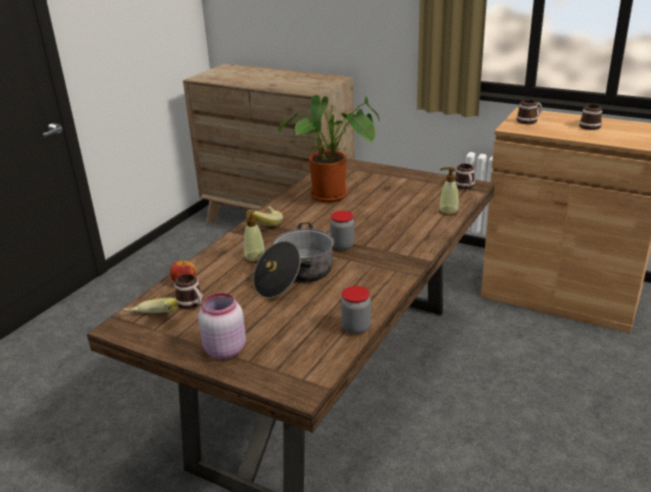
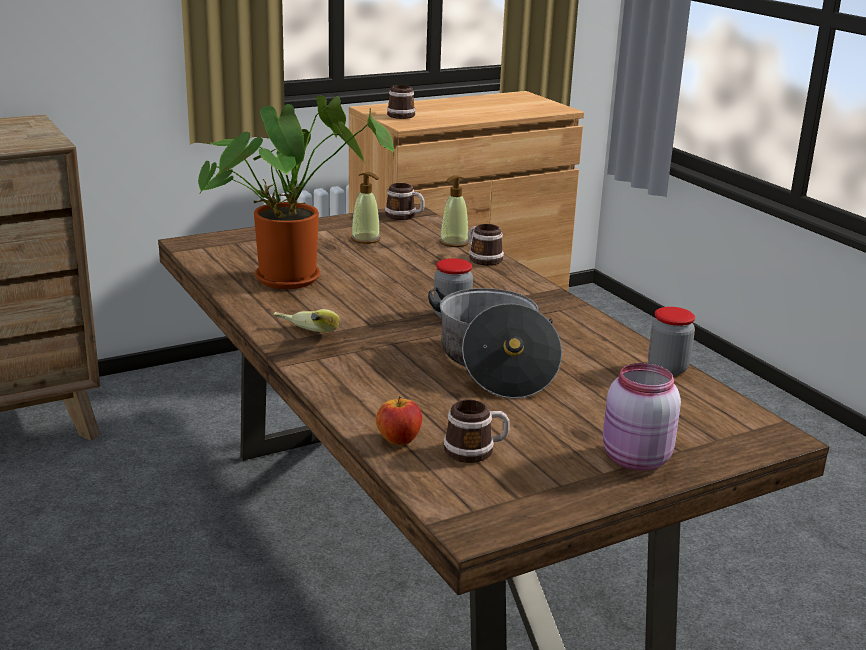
camera: 60 degrees left, 5 degrees down
(153, 321) = (491, 493): banana -> none
(255, 258) = (399, 373): soap dispenser -> soap dispenser (365, 239)
(590, 125) = (465, 106): mug -> mug (482, 258)

